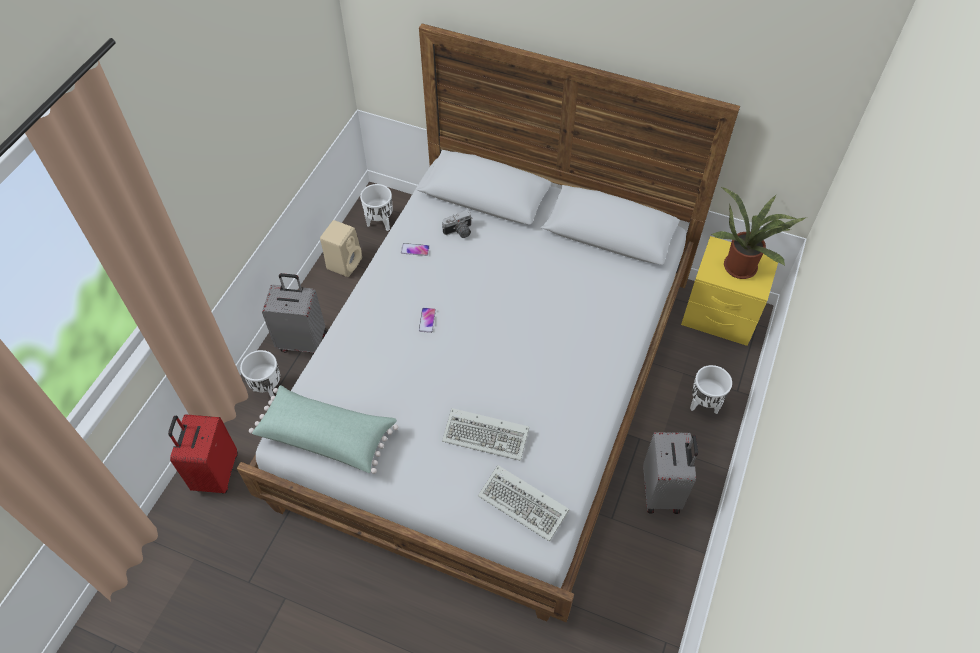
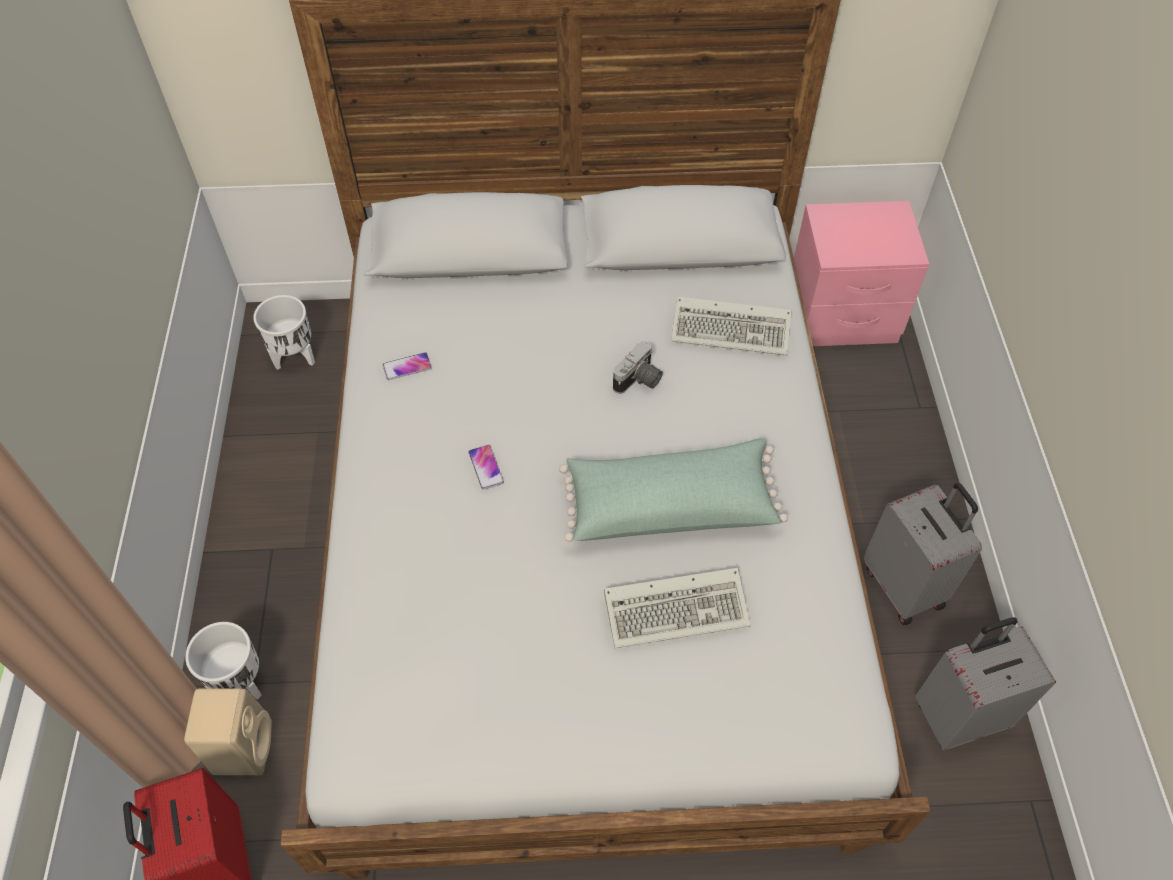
camera: 25 degrees left, 0 degrees up
(303, 341) = (261, 582): grey suitcase -> grey suitcase (959, 714)
(327, 435) = (422, 720): green pillow -> green pillow (669, 504)
(344, 262) = (268, 436): beige speaker -> beige speaker (242, 745)
(459, 232) = (461, 316): camera -> camera (639, 381)
(525, 504) = (796, 691): keyboard -> keyboard (733, 329)
(703, 404) = (888, 443): white planter -> none
(720, 315) = (841, 316): yellow nightstand -> pink nightstand
(742, 265) = (870, 229): potted plant -> none

